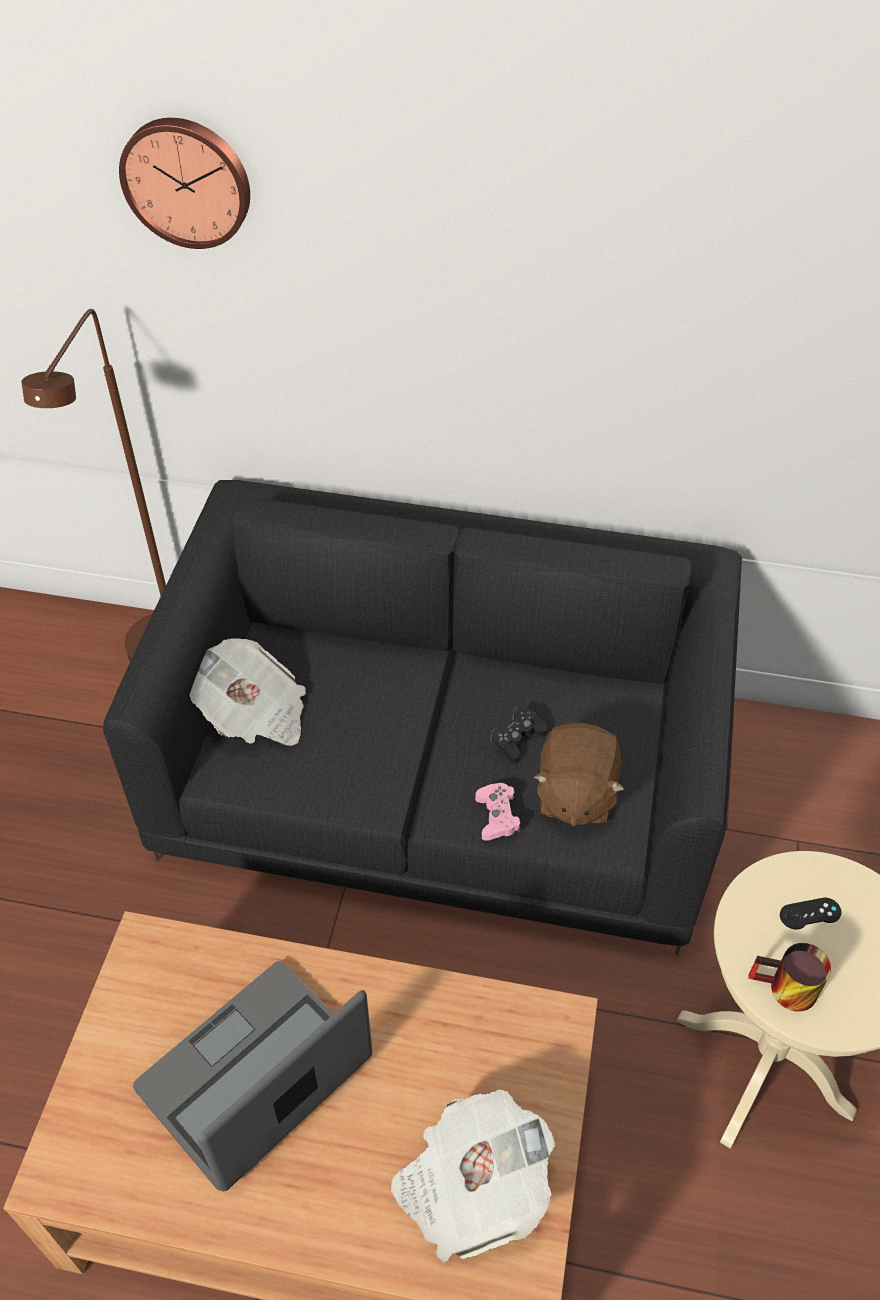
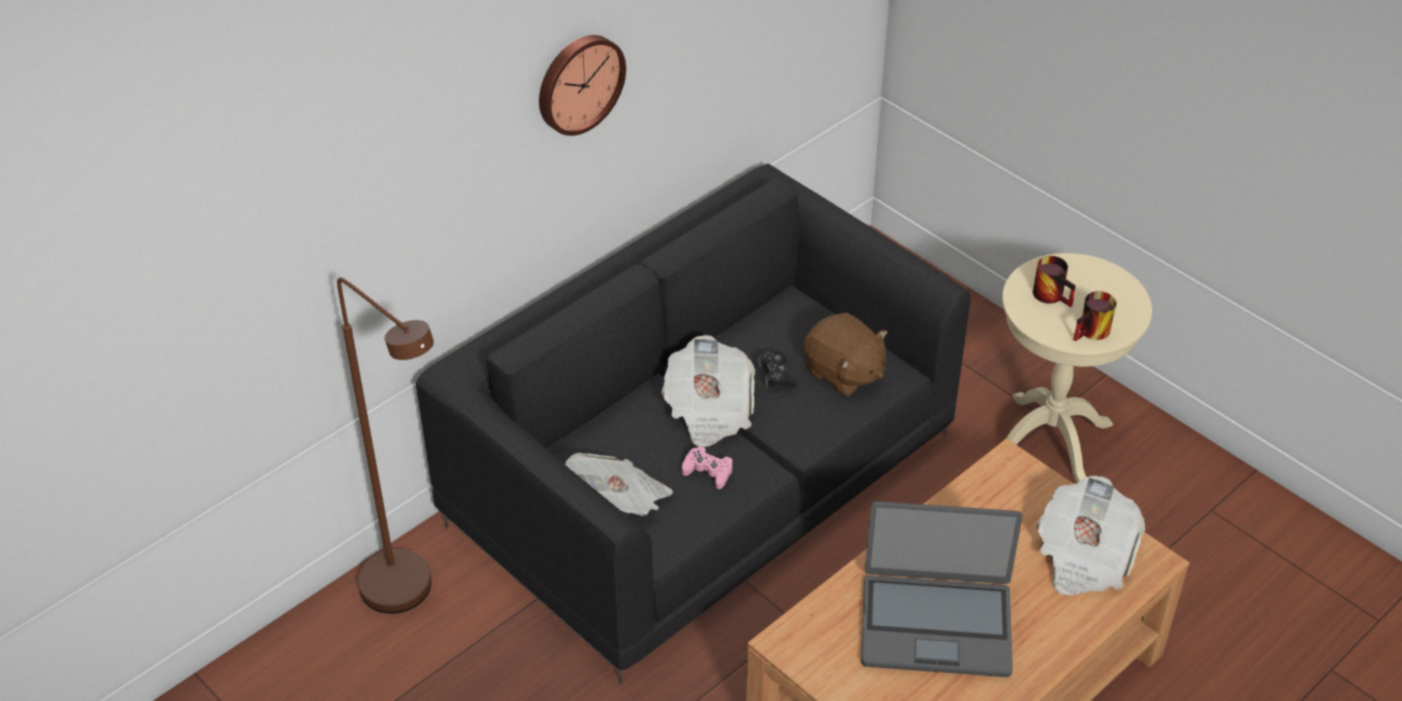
camera: 55 degrees left, 5 degrees down
(187, 181) = (383, 124): wall clock -> wall clock (578, 82)
(256, 1076) = (936, 625): laptop -> laptop turned 75 degrees counterclockwise
(425, 715) = (709, 411): none -> newspaper
(497, 816) = (828, 419): pink game controller -> pink game controller (708, 471)
(810, 913) = (1054, 295): black game controller -> mug

